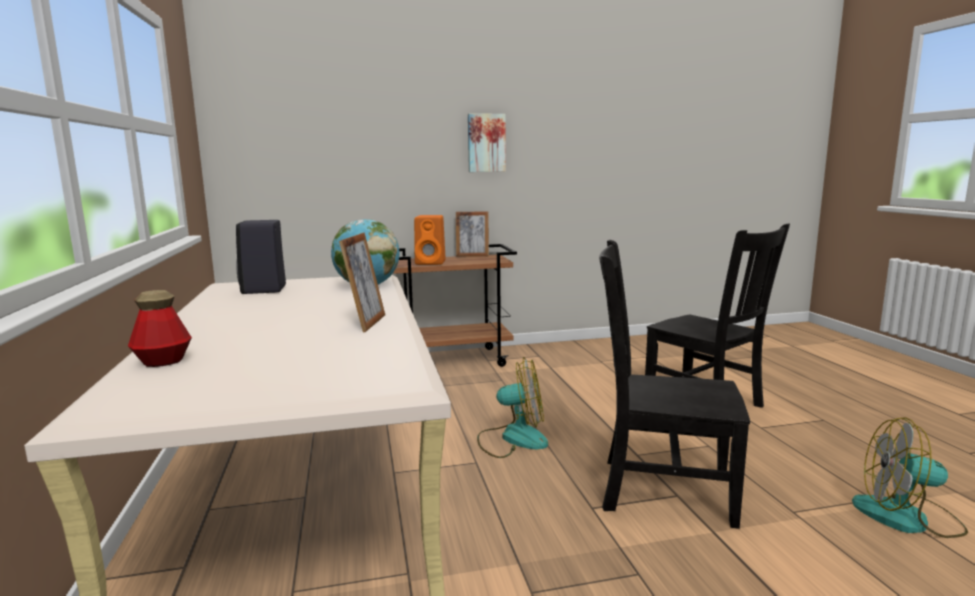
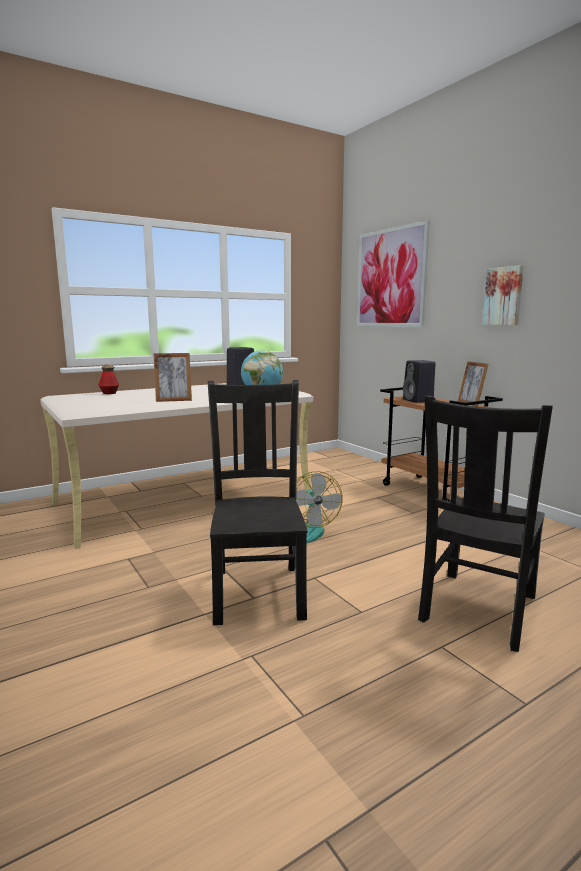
camera: 70 degrees right, 0 degrees up
(314, 112) = (390, 278): none -> picture
(431, 262) = (418, 400): orange speaker -> black speaker
(907, 517) = (271, 737): fan -> none

